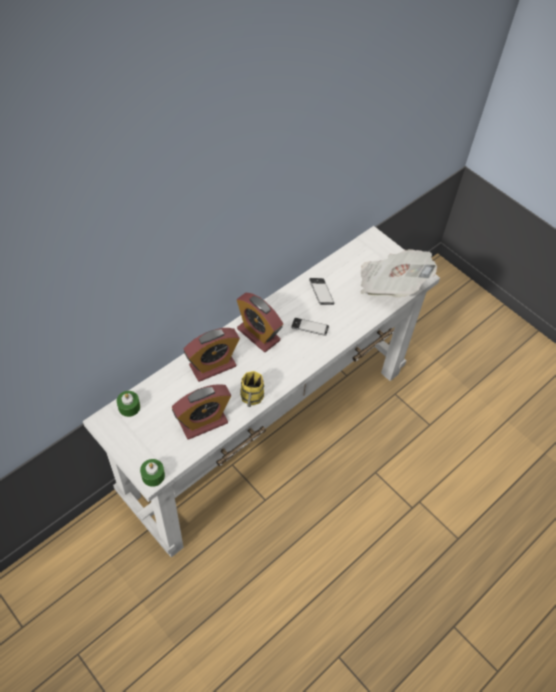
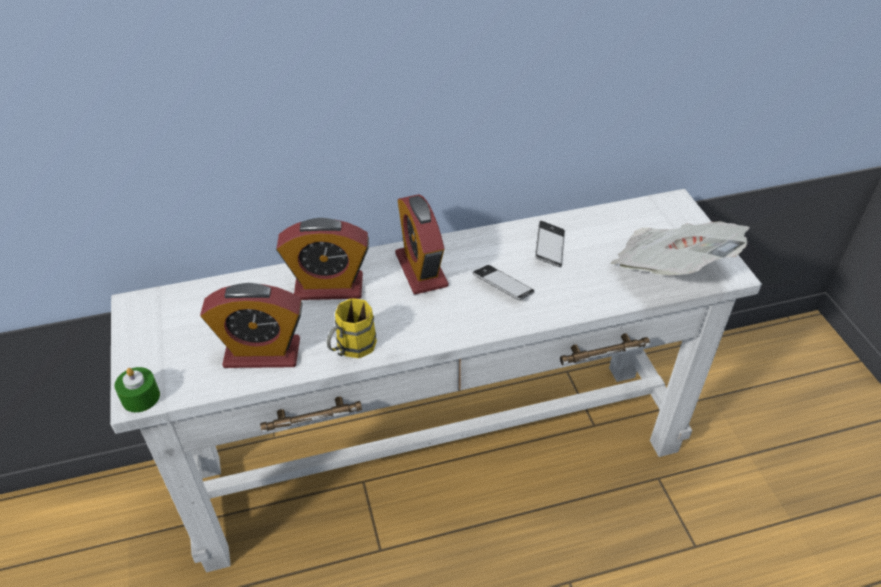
camera: 30 degrees right, 10 degrees down
(129, 407) = (180, 299): green candle -> none

